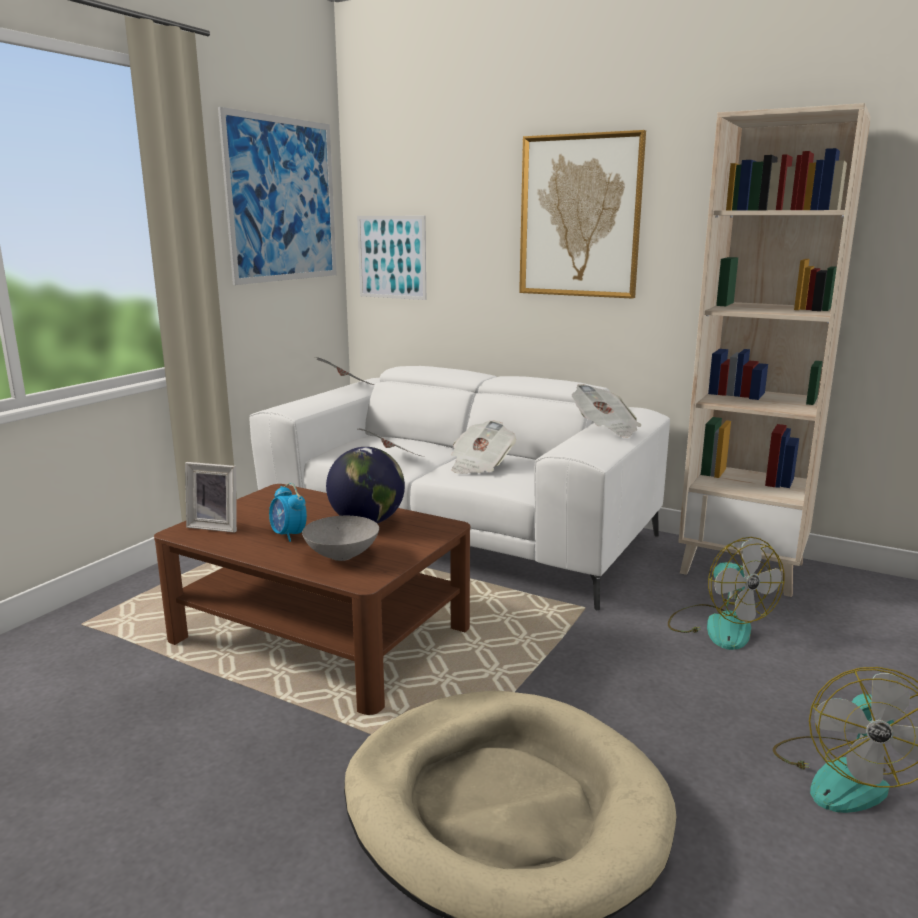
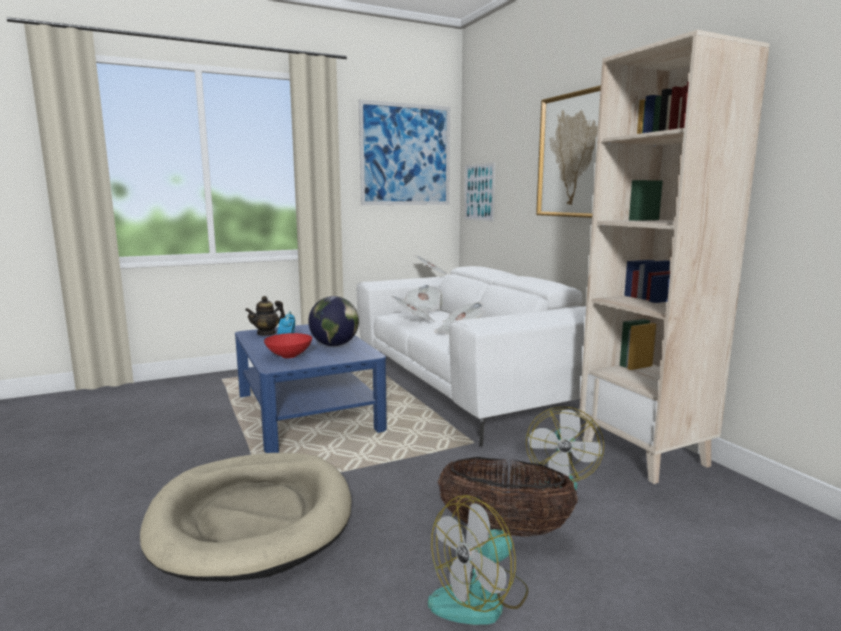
camera: 35 degrees right, 5 degrees down
(216, 526) = (267, 333): picture frame -> teapot
(321, 633) = (308, 411): brown coffee table -> blue coffee table
(343, 556) = (289, 356): grey bowl -> red bowl
(605, 429) = (533, 314): newspaper -> newspaper (424, 309)
(759, 696) = (504, 530): none -> basket

